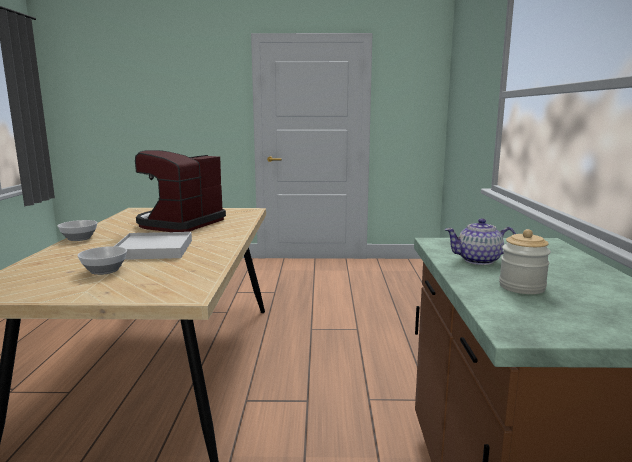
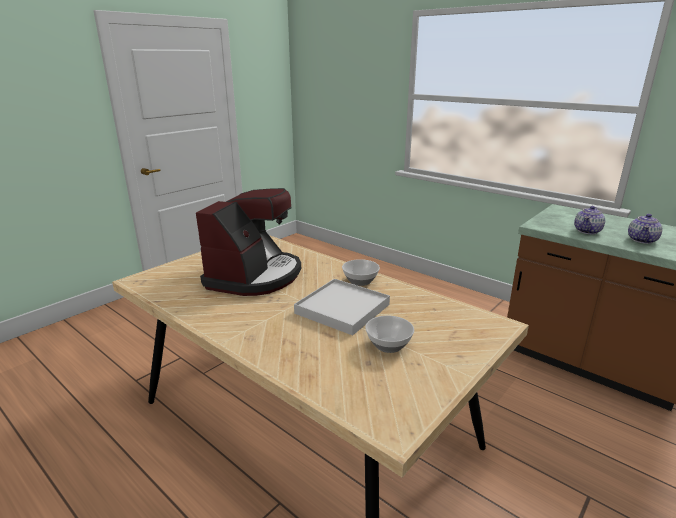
camera: 50 degrees left, 10 degrees up
(80, 238) = (230, 335): bowl -> bowl (360, 281)
(180, 223) = (255, 276): coffee machine -> coffee machine turned 135 degrees counterclockwise
(521, 287) = (642, 240): jar -> teapot

